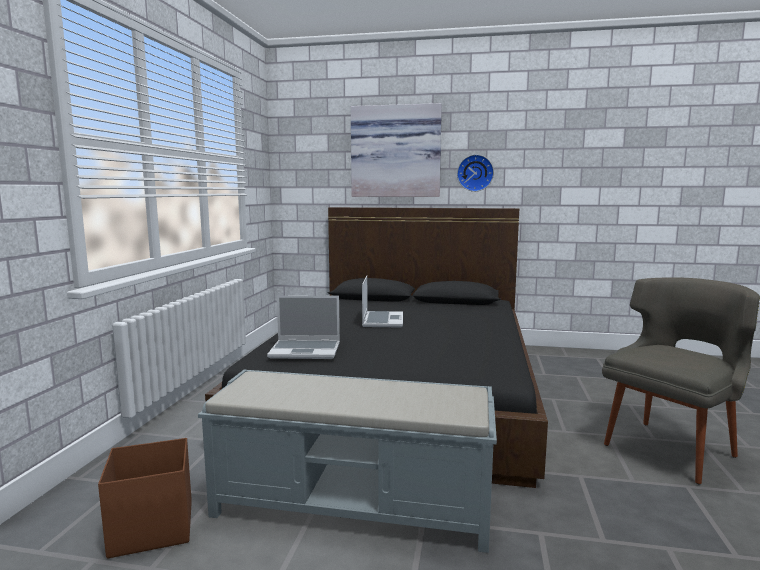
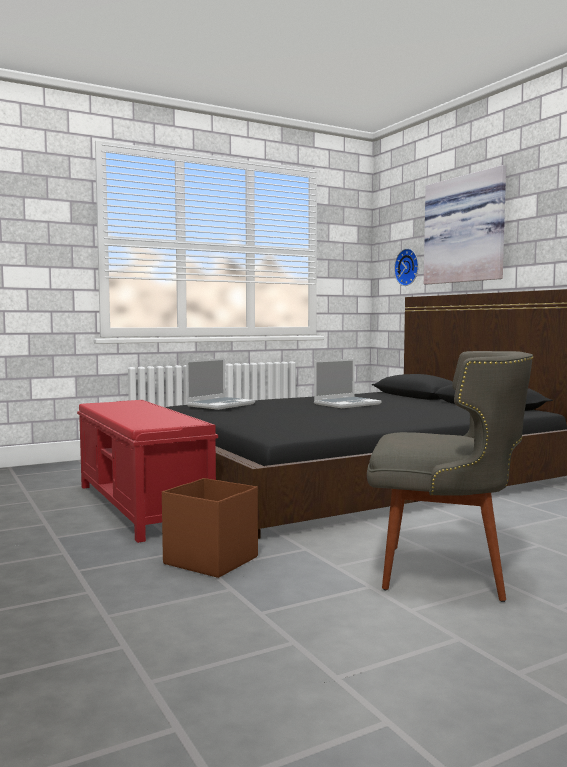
camera: 50 degrees right, 5 degrees down
(151, 528) = (56, 482): brown storage box -> brown storage box (210, 560)
(306, 350) = (220, 405): laptop -> laptop turned 105 degrees counterclockwise
(355, 505) = (142, 506): grey bench -> red bench
(475, 173) = (542, 245): wall clock -> wall clock (408, 267)

